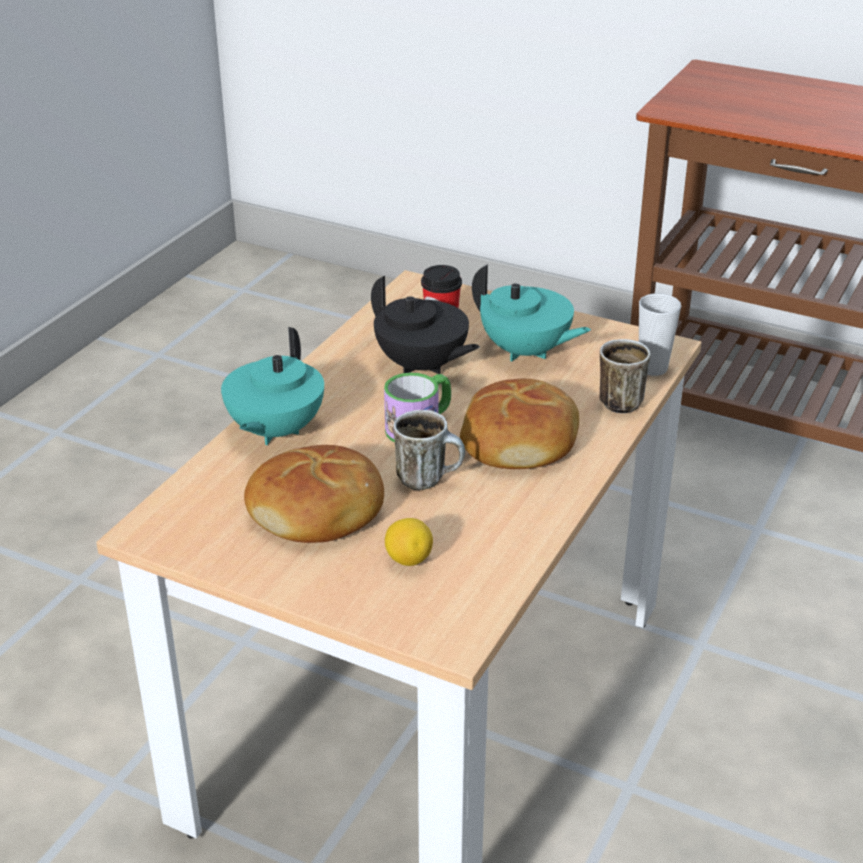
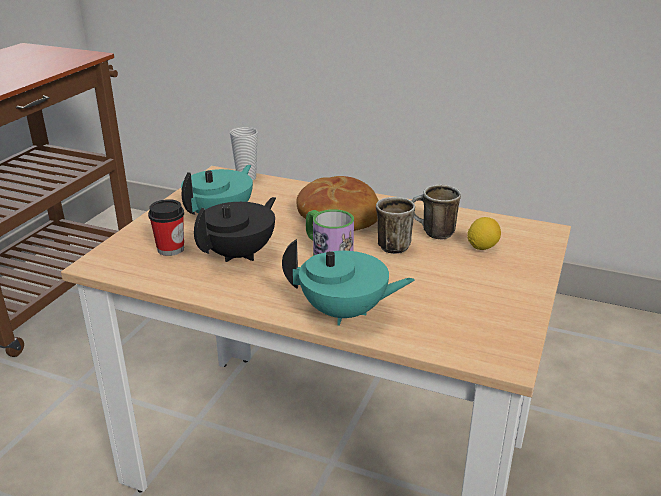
camera: 95 degrees left, 5 degrees down
(318, 511) = (446, 283): bread -> none
(620, 399) = (285, 187): mug -> mug (432, 233)

